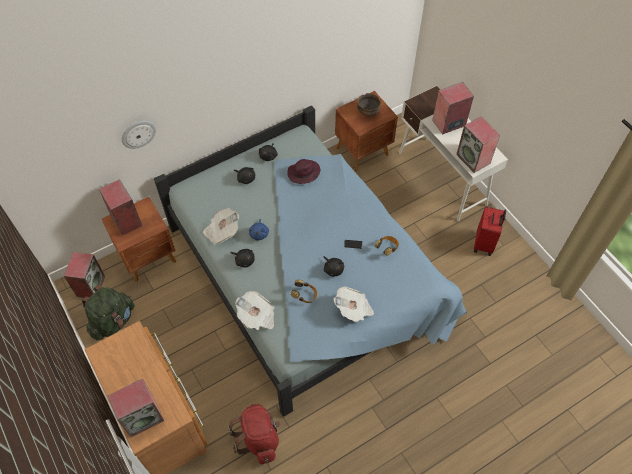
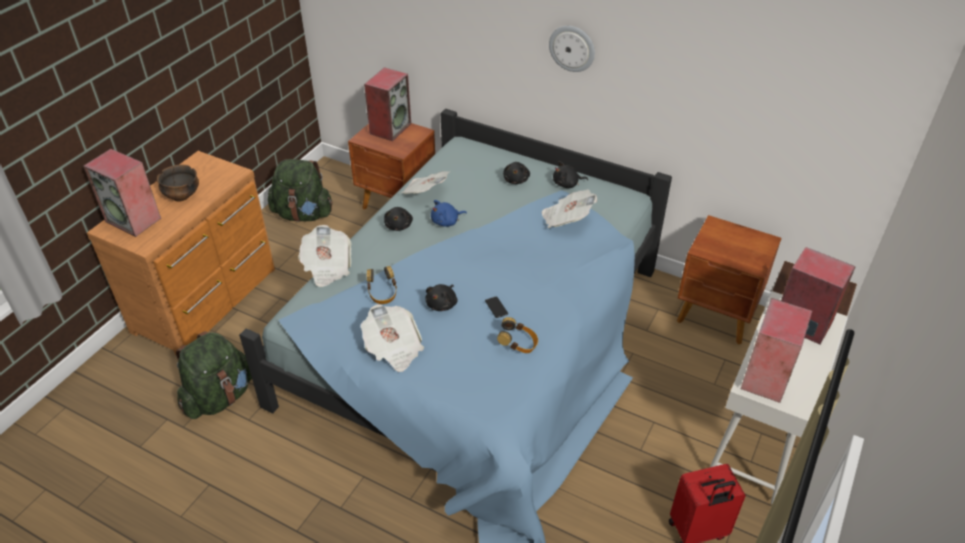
camera: 60 degrees right, 15 degrees down
(90, 285) = (335, 181): speaker -> none
(138, 133) = (445, 30): wall clock -> wall clock (572, 48)
(259, 438) = (220, 397): red backpack -> green backpack
(303, 173) = (566, 219): purple hat -> newspaper
(368, 112) = (737, 246): bowl -> bowl (182, 196)

